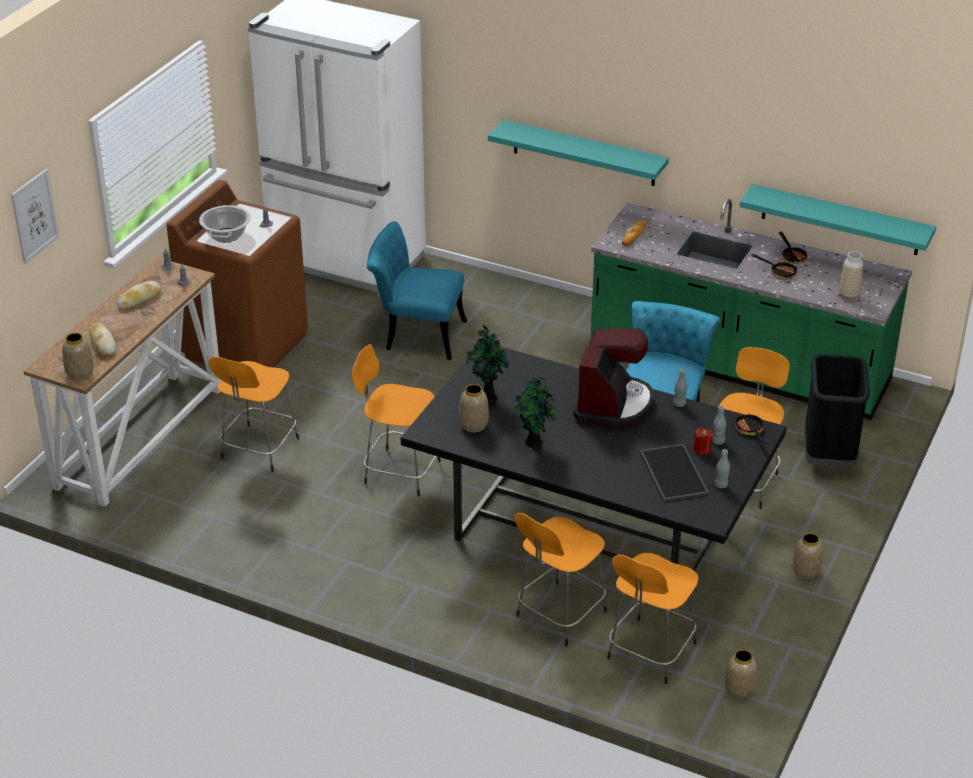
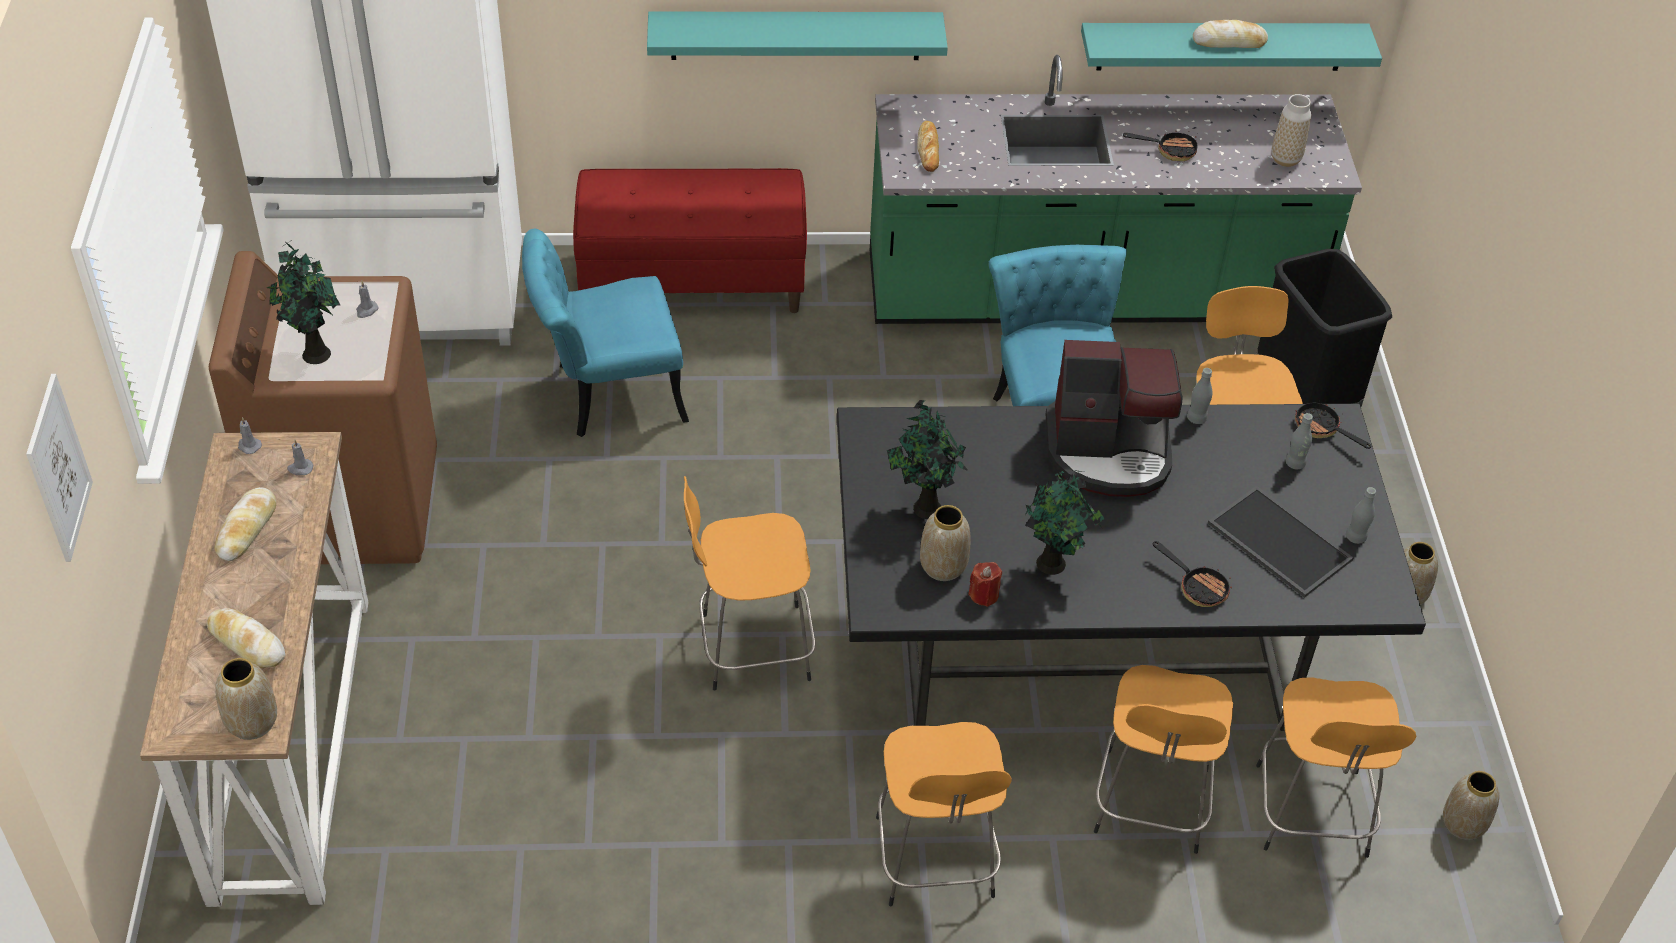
camera: 30 degrees left, 10 degrees up
(226, 235) = (314, 353): cooking pot -> potted plant
(258, 450) = (506, 693): orange stool -> orange stool (935, 861)
(507, 296) = (693, 282): none -> red bench
(613, 404) = (1109, 453): coffee machine -> coffee machine turned 105 degrees clockwise
(702, 449) = (1285, 486): red candle -> red candle (984, 595)
(792, 256) = (1165, 118): frying pan -> frying pan (1197, 586)
(834, 214) = (1229, 42): none -> bread

